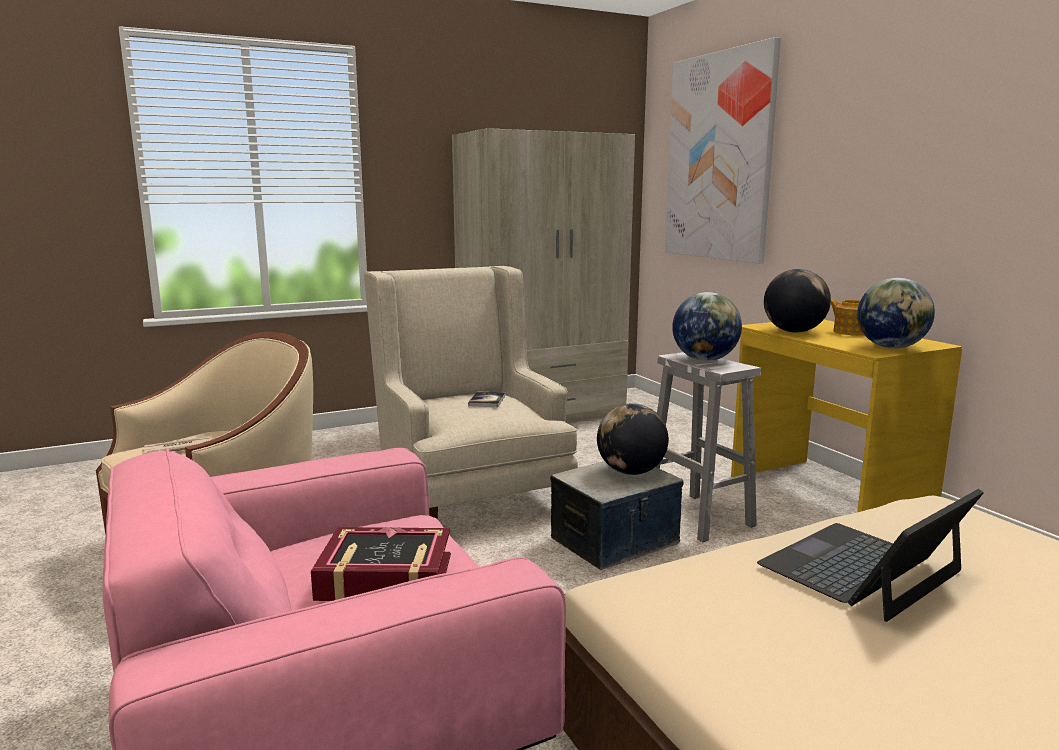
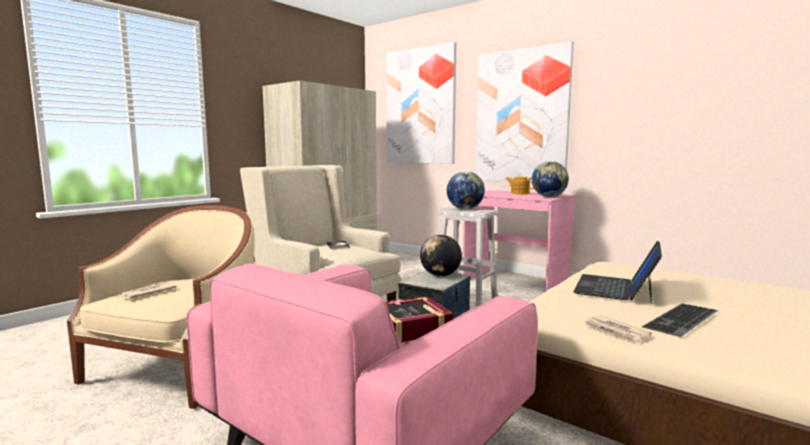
camera: 25 degrees left, 5 degrees down
(724, 669) = (616, 332): none -> newspaper
(794, 331) = (494, 194): globe -> none
(825, 495) = (514, 282): yellow desk -> pink desk
(880, 182) = (521, 116): none -> picture
(904, 678) = (683, 320): none -> keyboard

